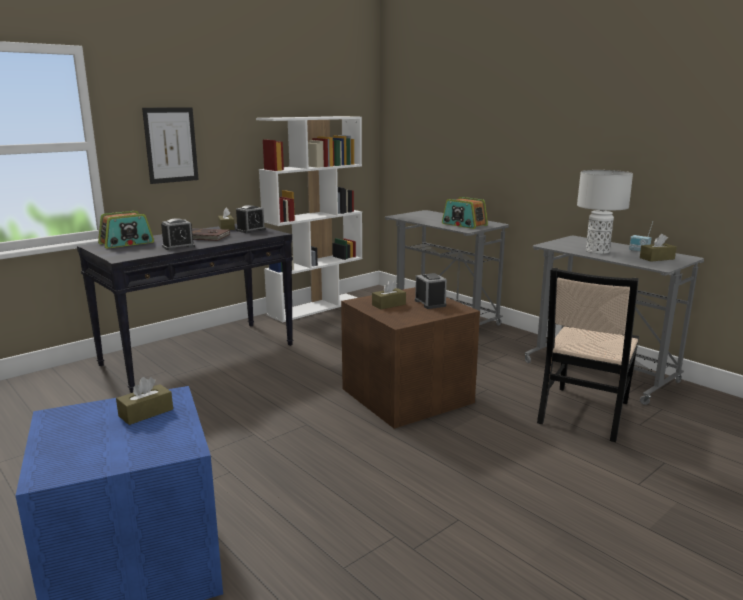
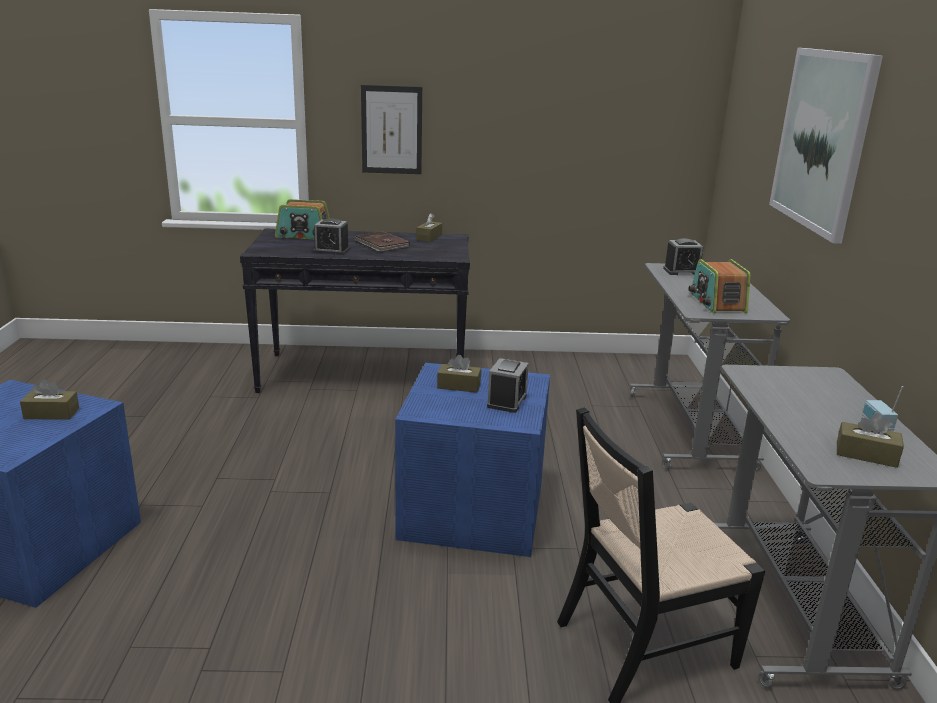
camera: 40 degrees right, 5 degrees up
(251, 230) = (443, 246): alarm clock -> alarm clock (682, 271)
(316, 307) = (560, 361): white bookcase -> none
(409, 396) = (474, 511): brown storage box -> blue storage box
(504, 114) = (822, 140): none -> picture
(597, 251) = (797, 407): white table lamp -> none

